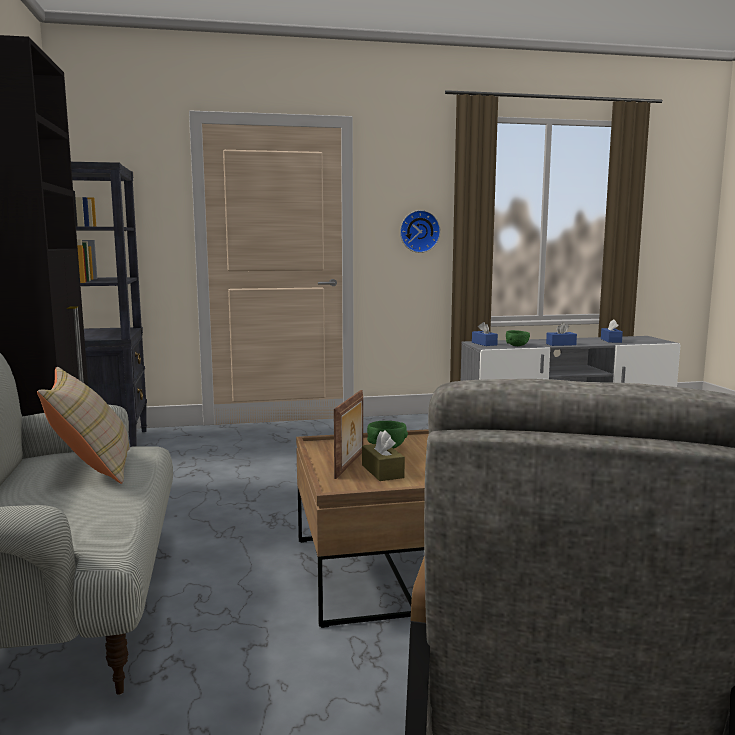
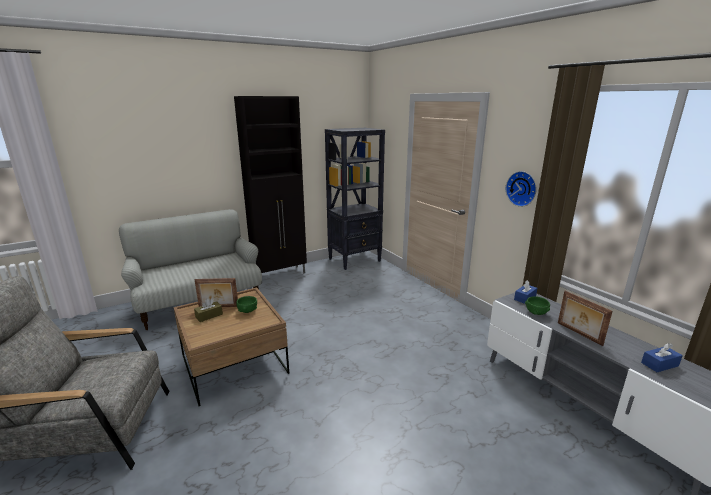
camera: 70 degrees right, 10 degrees up
(92, 469) = (219, 265): beige pillow -> none
(561, 344) = (578, 334): blue tissue box -> picture frame

